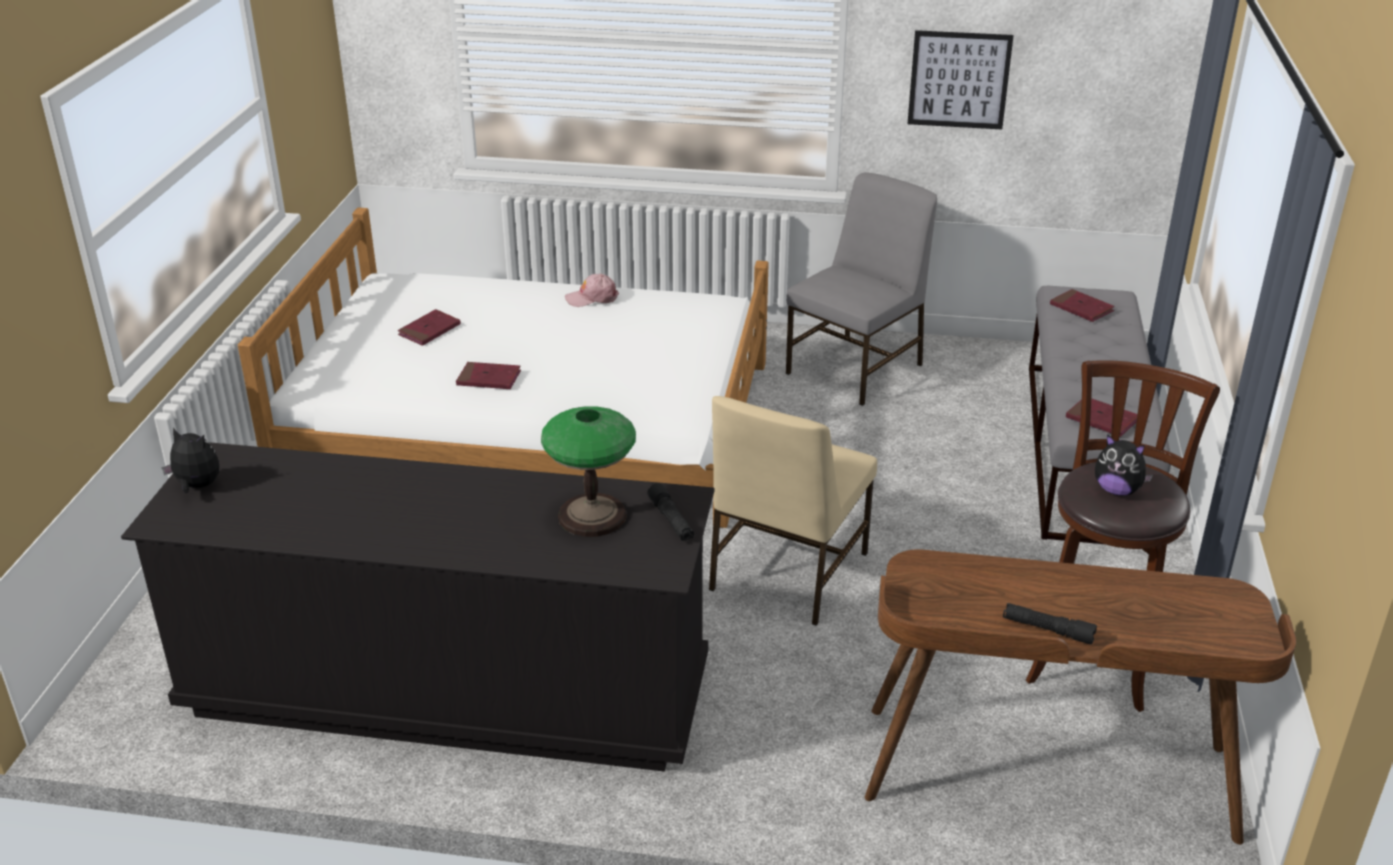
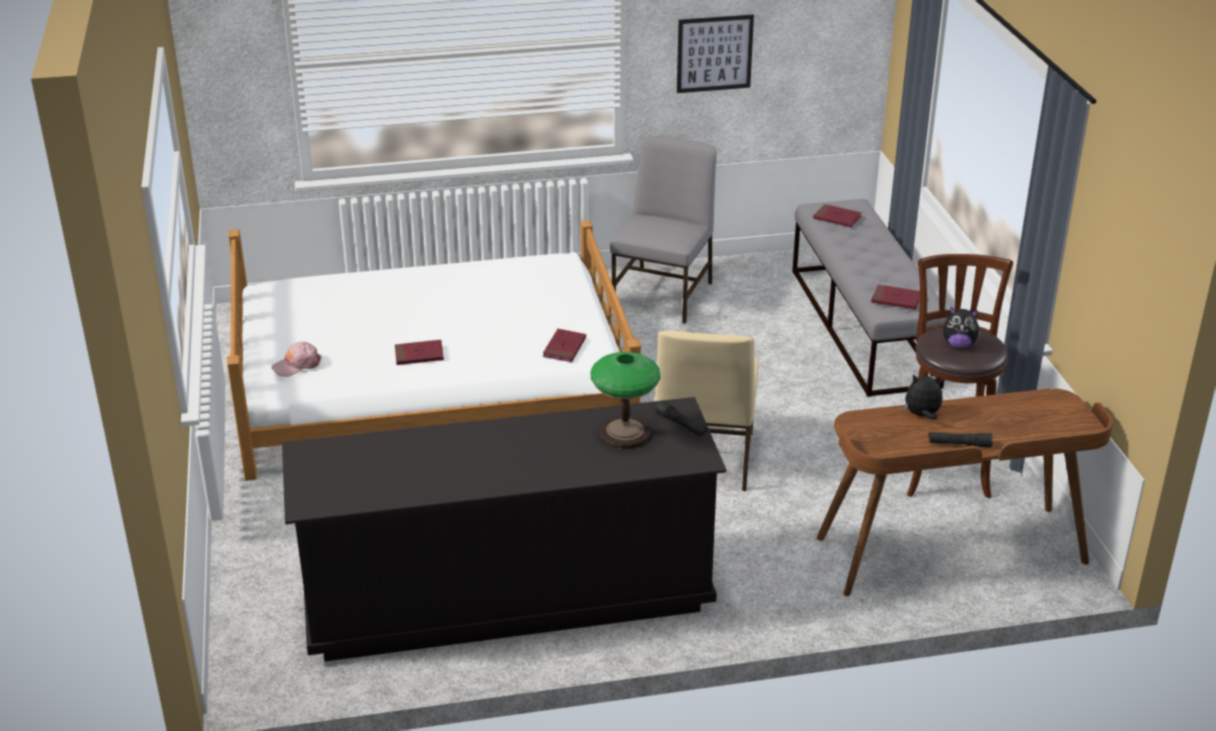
camera: 20 degrees left, 0 degrees up
(197, 486) = (312, 475): plush toy -> plush toy (922, 415)
(429, 330) = (339, 325): red book -> red book (564, 348)
(592, 298) = (455, 274): pink cap -> pink cap (297, 365)

